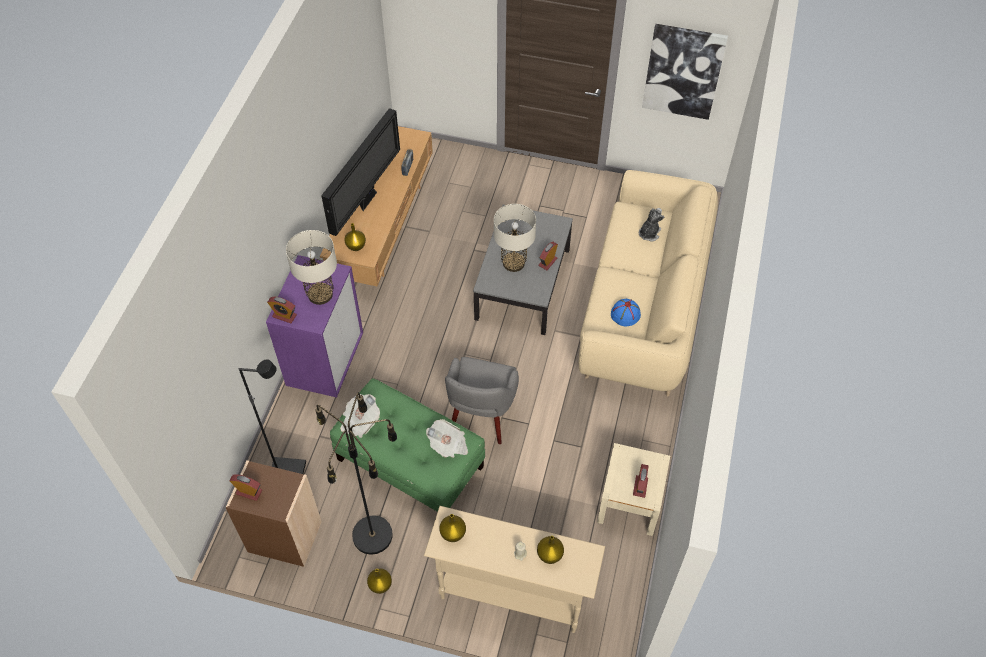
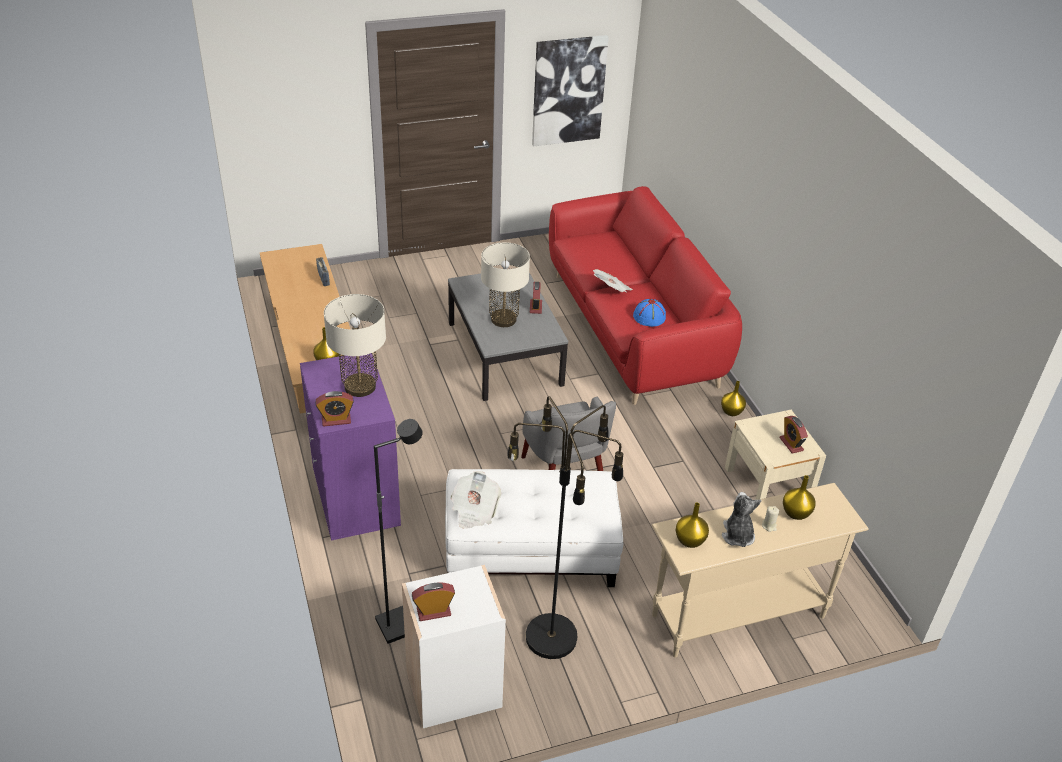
camera: 35 degrees left, 15 degrees down
(283, 537) = (453, 690): brown bookcase -> white bookcase
(367, 199) = (303, 318): television -> none
(380, 585) = (601, 680): yellow vase -> yellow vase (731, 412)
(409, 463) = (530, 552): green ottoman -> white ottoman
(448, 445) = (586, 490): newspaper -> newspaper (611, 290)
(643, 306) = (632, 329): beige sofa -> red sofa
(649, 233) = (609, 251): plush toy -> plush toy (737, 535)

